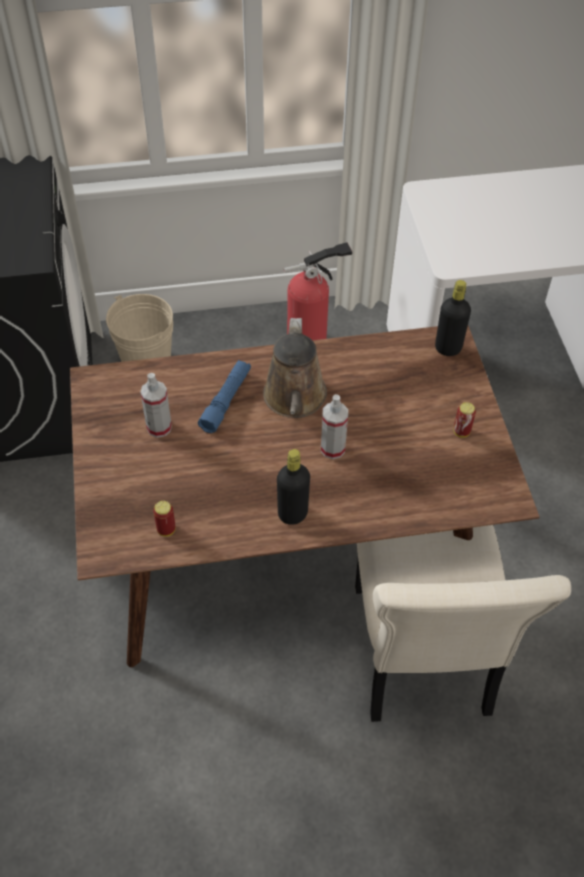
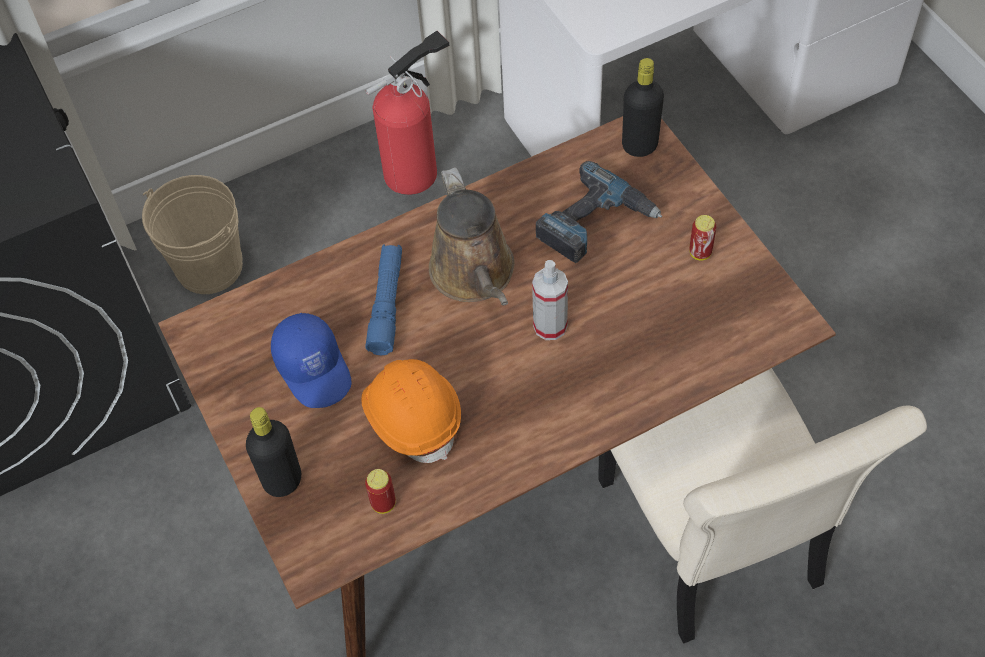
camera: 15 degrees left, 5 degrees up
(159, 427) = (314, 368): spray bottle -> blue cap
(211, 479) = (412, 416): none -> orange hard hat
(292, 514) = (535, 428): black bottle -> black bottle (282, 480)
(394, 390) = (595, 223): none -> power drill

